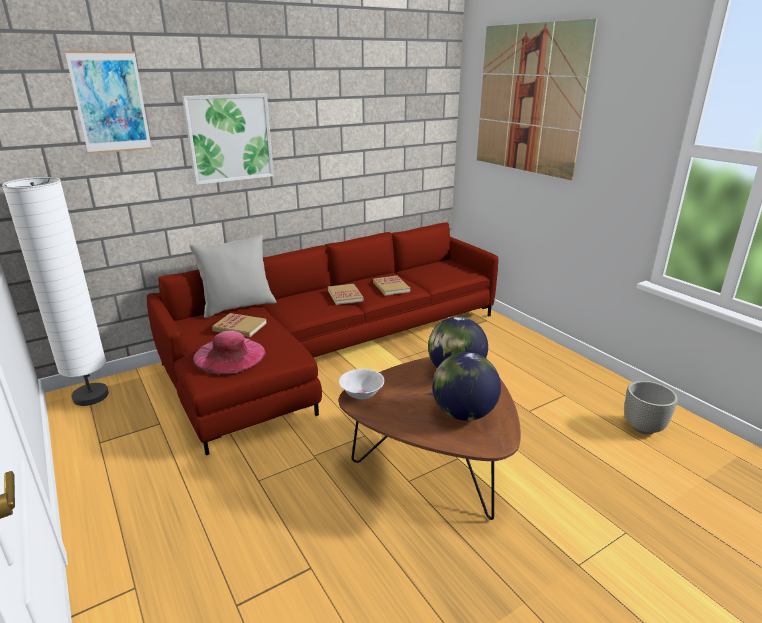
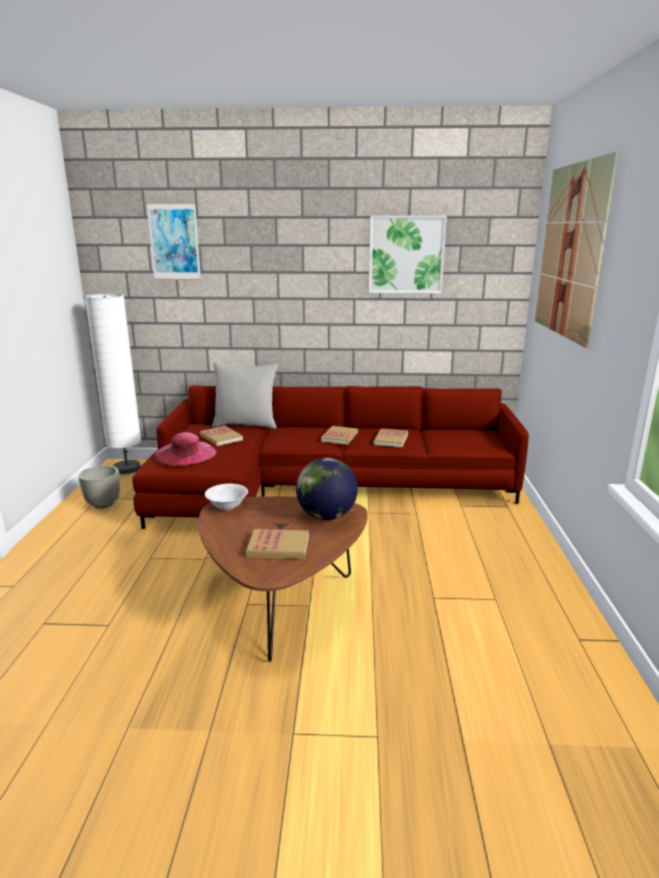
camera: 35 degrees right, 5 degrees down
(229, 138) = (266, 276): picture -> picture (406, 255)
(463, 414) = (278, 547): globe -> book
(643, 427) = (547, 664): grey planter -> grey planter (103, 504)

